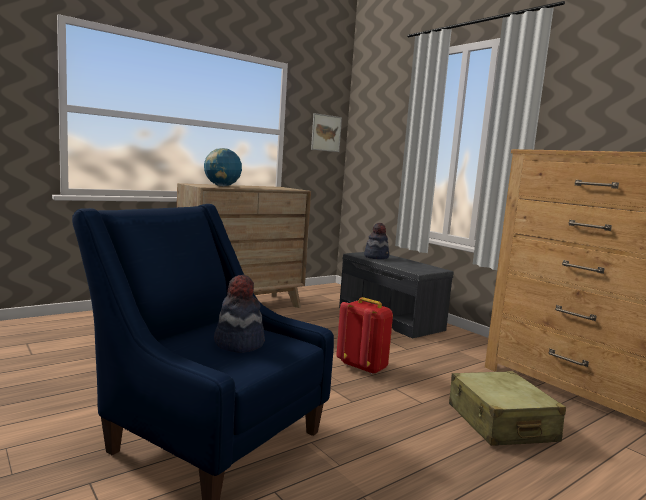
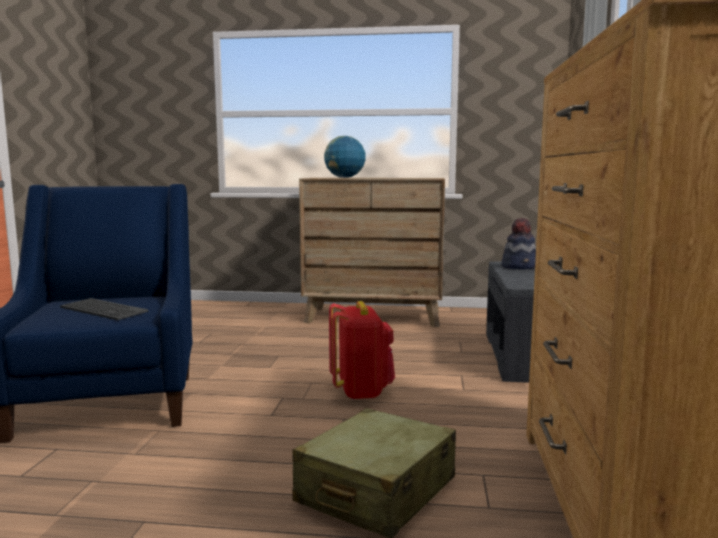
camera: 45 degrees right, 0 degrees up
(238, 343) = (102, 310): hat -> keyboard
(326, 133) = (526, 104): picture -> none

